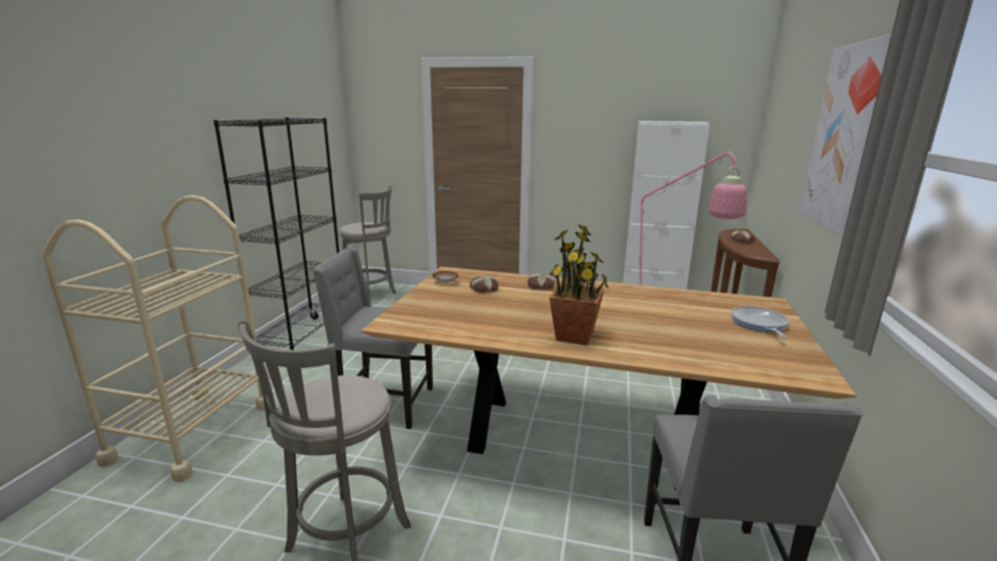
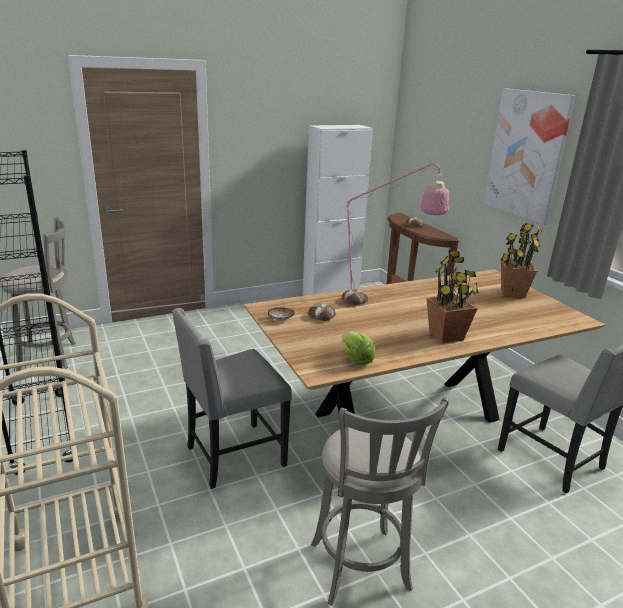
camera: 40 degrees left, 5 degrees up
(441, 325) = (355, 359): none -> lettuce
(759, 324) = (512, 293): frying pan -> potted plant

